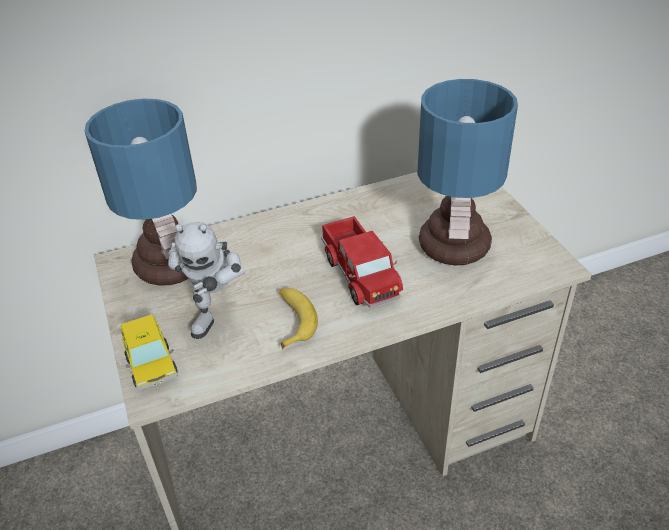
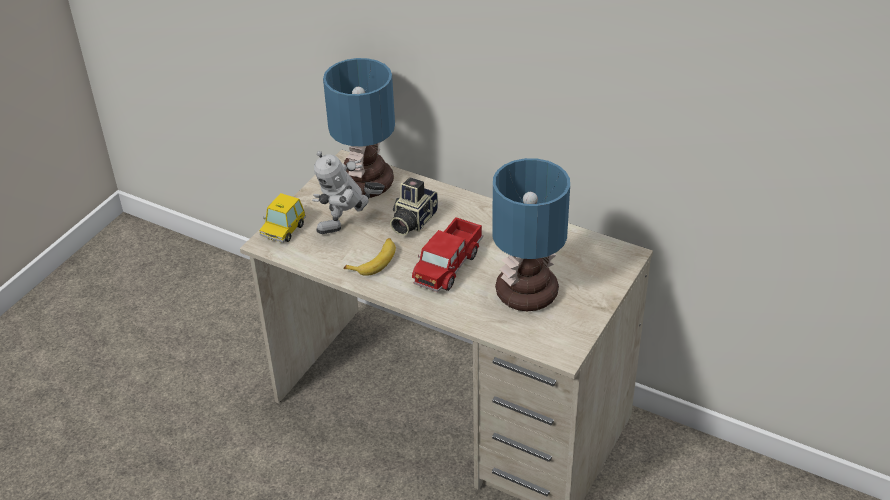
camera: 50 degrees right, 0 degrees up
(267, 264) = (412, 221): none -> camera

